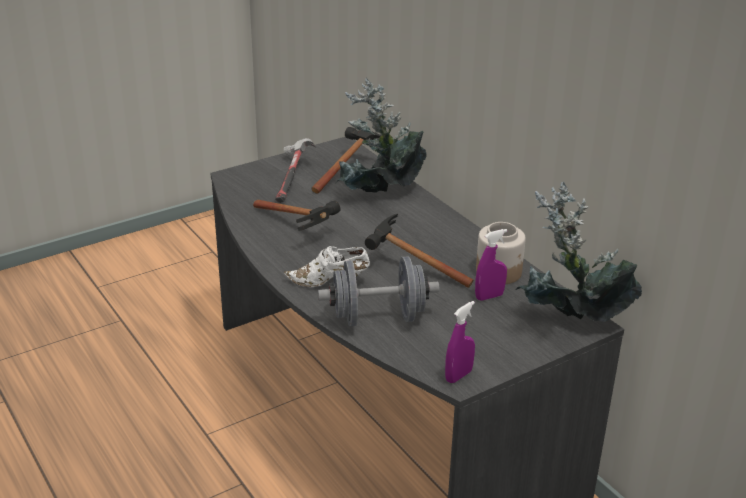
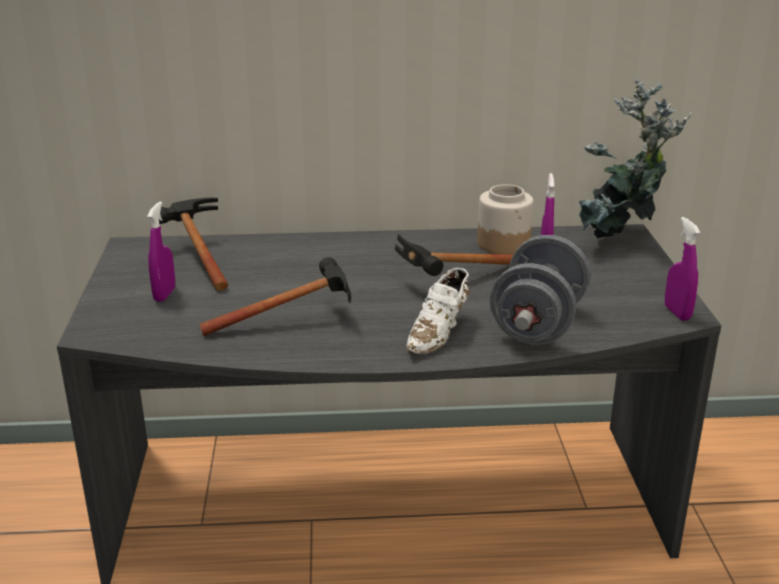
camera: 60 degrees left, 5 degrees down
(293, 178) = (164, 294): hammer -> purple spray bottle
(380, 197) = (284, 258): potted plant -> none

